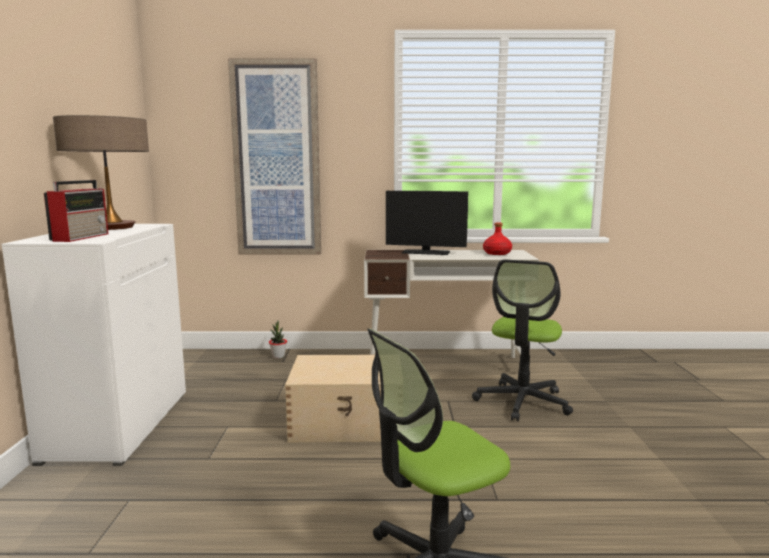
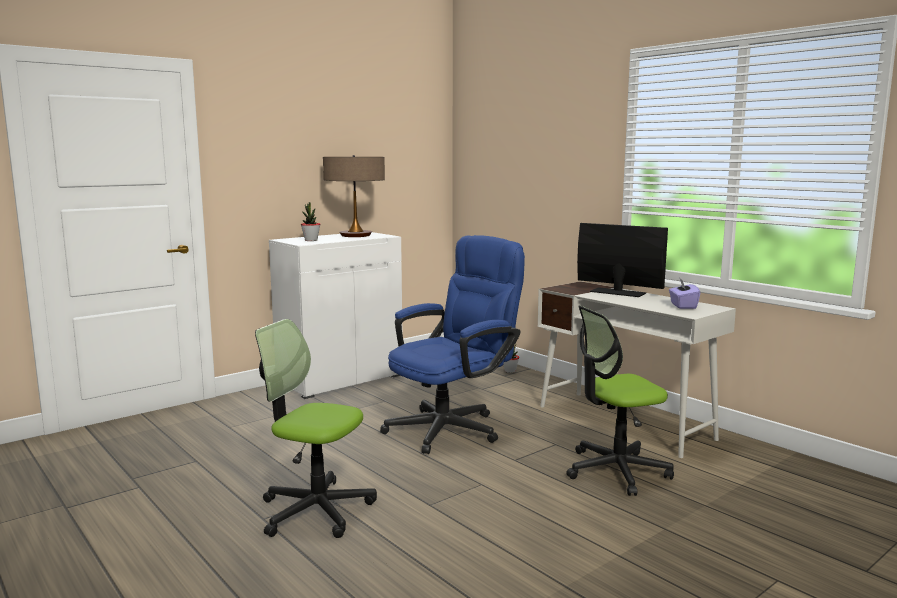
camera: 50 degrees right, 0 degrees up
(81, 237) = (311, 240): radio -> potted plant
(277, 159) = (531, 184): picture -> none
(348, 422) = (453, 427): beige storage box -> blue office chair
(426, 252) = (618, 292): monitor -> monitor turned 150 degrees clockwise
(497, 253) = (682, 306): red bottle -> purple tissue box

